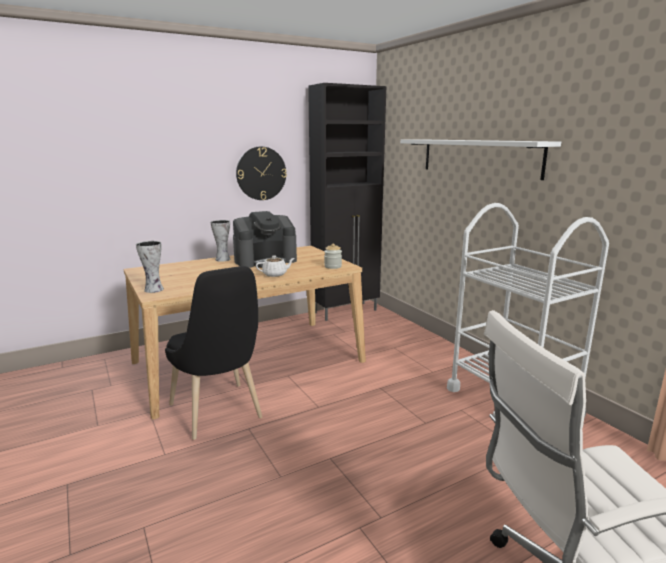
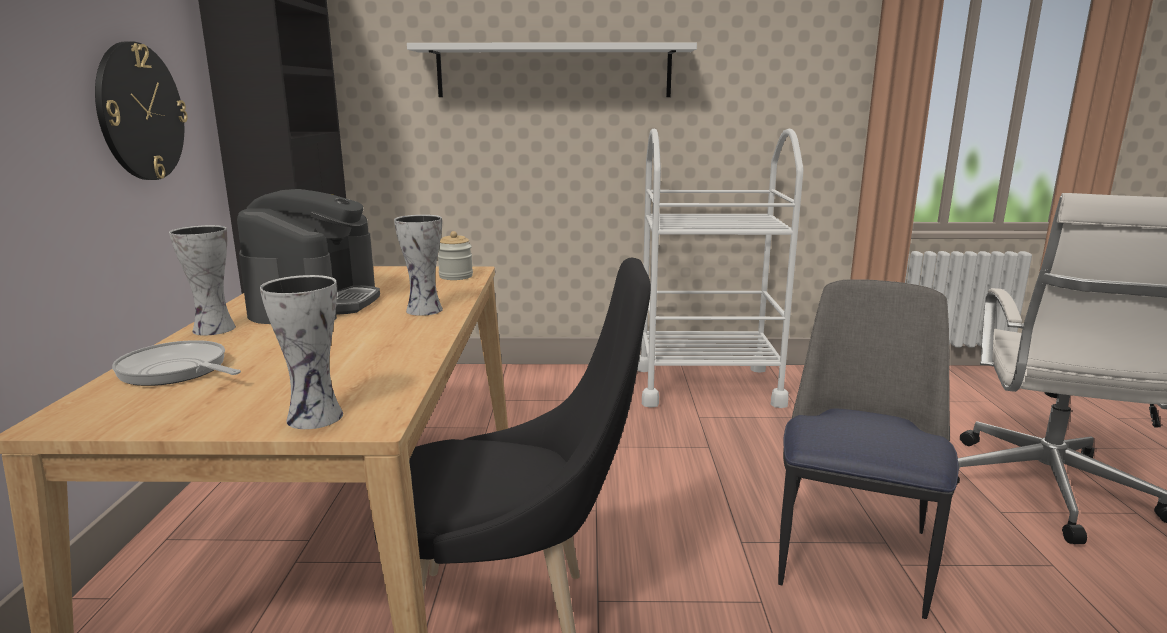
camera: 60 degrees left, 0 degrees up
(181, 267) = (176, 371): none -> frying pan
(275, 274) = (425, 310): white teapot -> vase
(354, 504) = (853, 553): none -> chair

